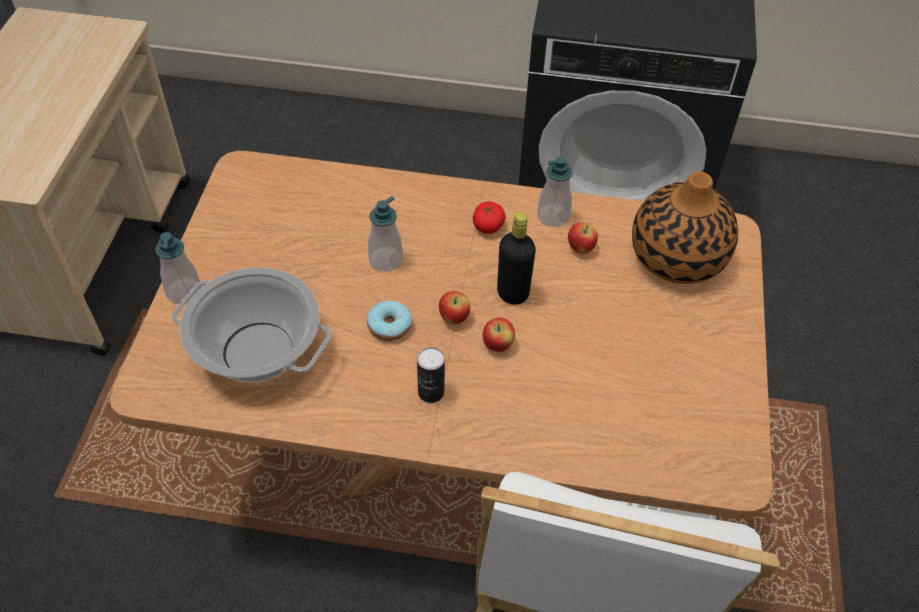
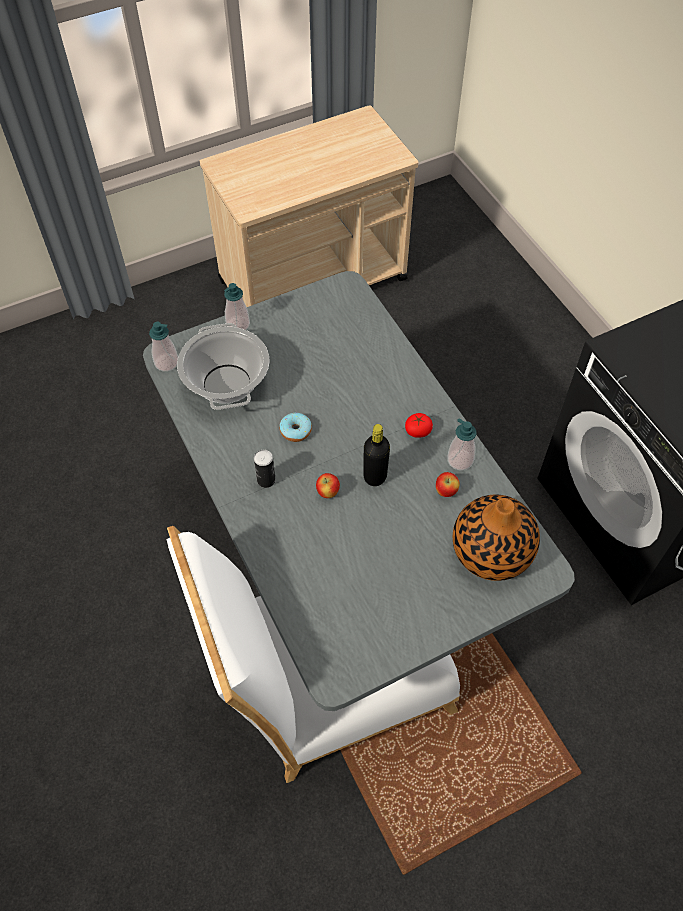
camera: 55 degrees right, 5 degrees up
(386, 260) = (342, 397): soap dispenser -> soap dispenser (166, 363)
(454, 318) = (328, 458): apple -> none
(455, 451) = (340, 553): brown dining table -> grey dining table

